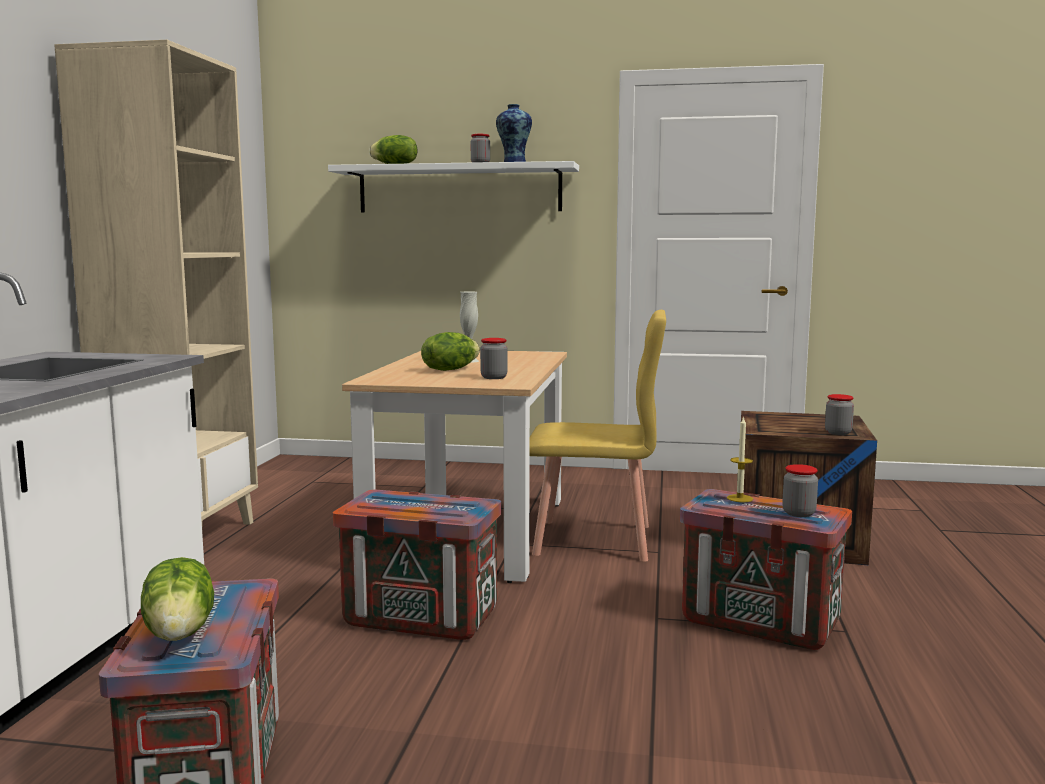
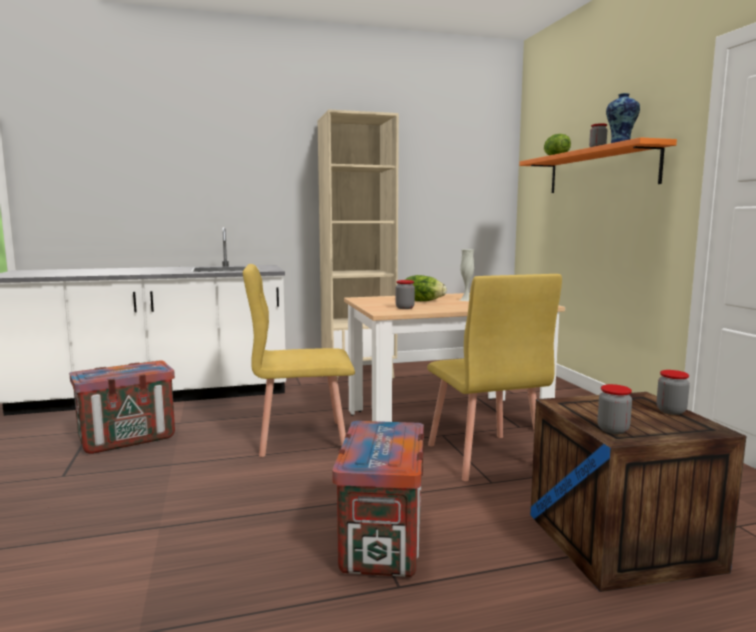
camera: 65 degrees right, 0 degrees up
(181, 632) = (105, 370): lettuce -> none
(419, 618) = (301, 437): crate -> yellow chair
(459, 189) = (600, 170): white shelf -> orange shelf
(739, 498) = (394, 432): candle -> none
(798, 513) = (371, 453): jar -> jar (671, 411)

